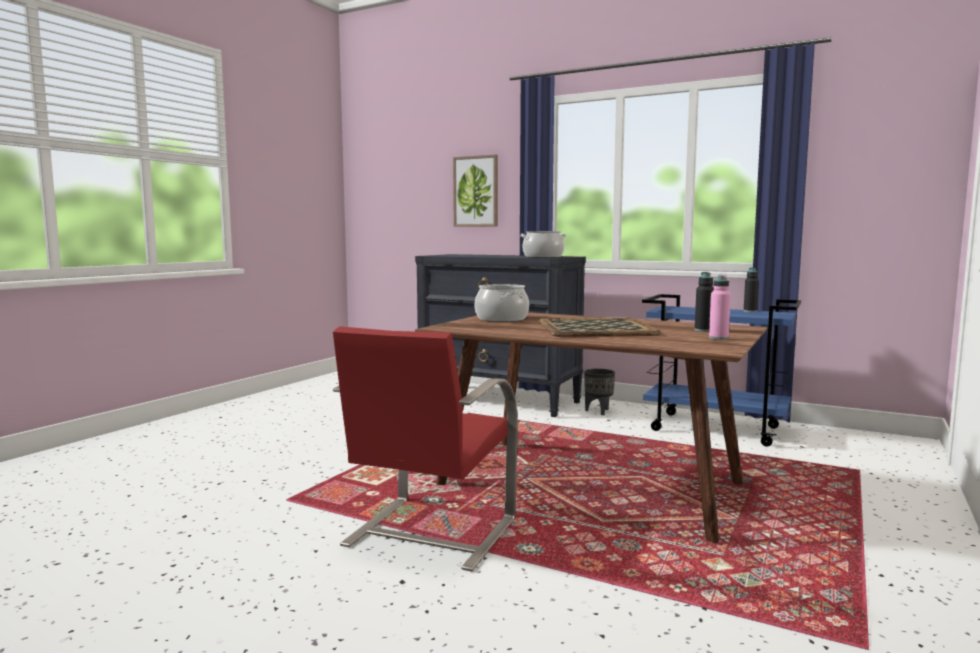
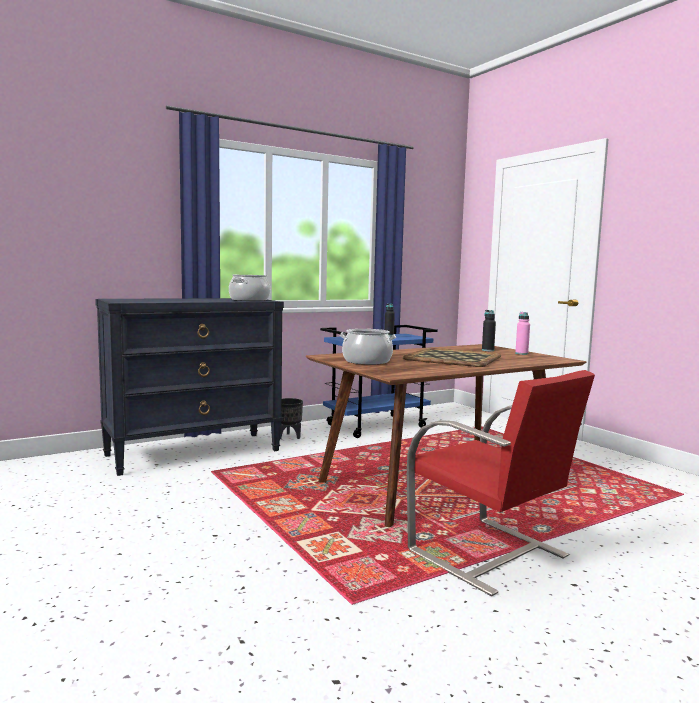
camera: 60 degrees left, 0 degrees up
(476, 191) = (111, 225): picture -> none

